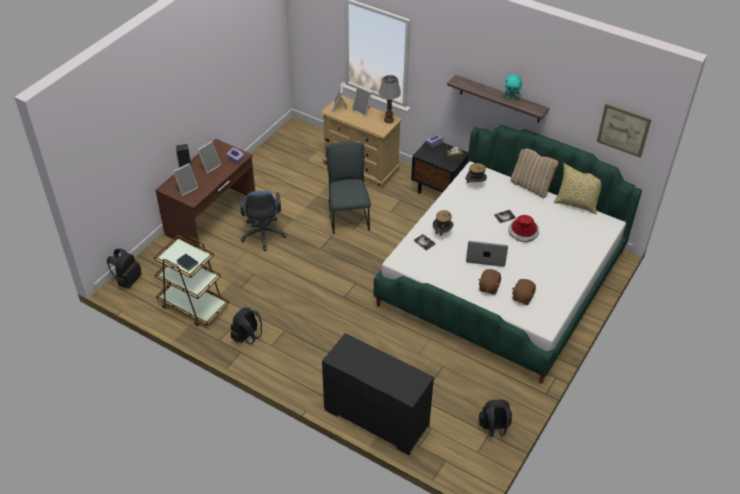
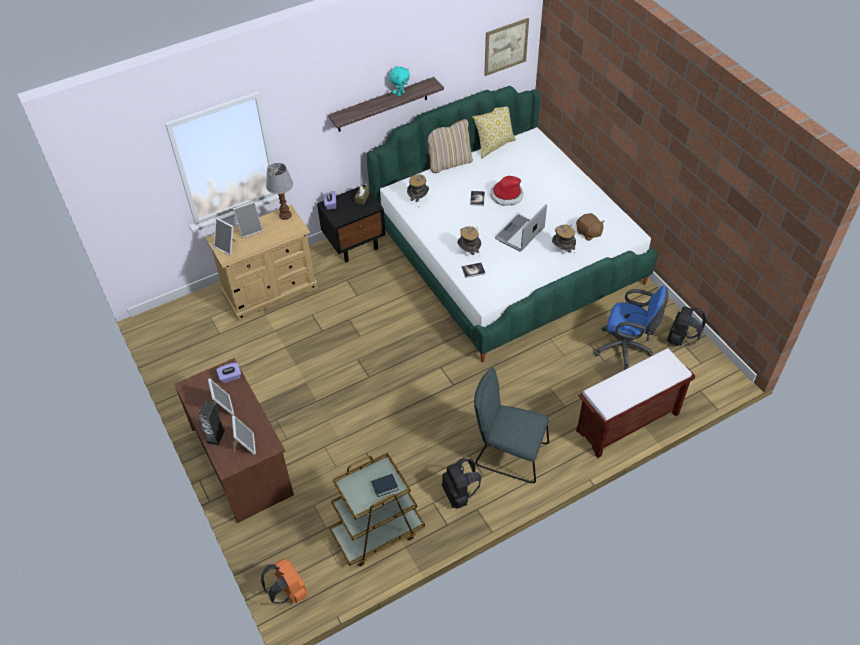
camera: 60 degrees left, 5 degrees up
(127, 280) = (288, 592): black backpack -> orange backpack
(263, 236) = (312, 421): blue office chair -> blue office chair (625, 349)
(348, 216) = (338, 332): grey chair -> grey chair (508, 454)
(375, 418) = (627, 423): black dresser -> brown bench
(488, 287) = (562, 250): brown plush toy -> hat

